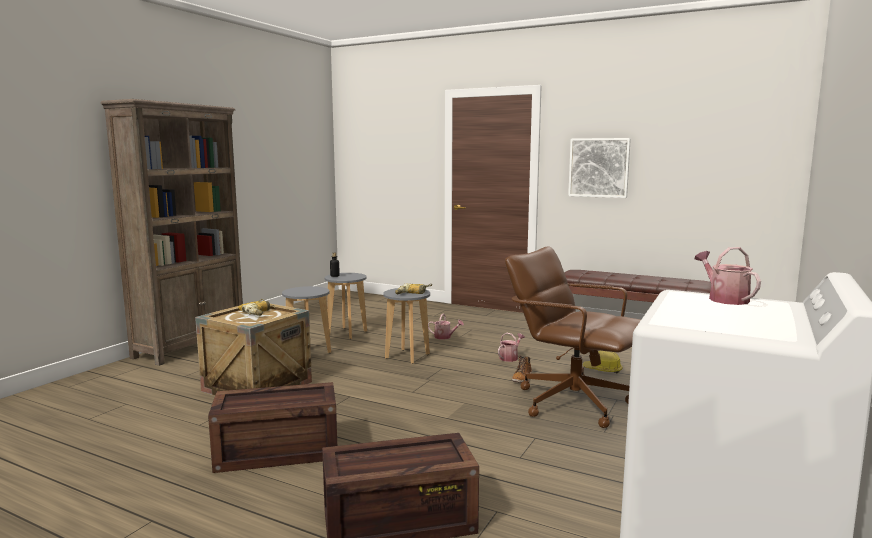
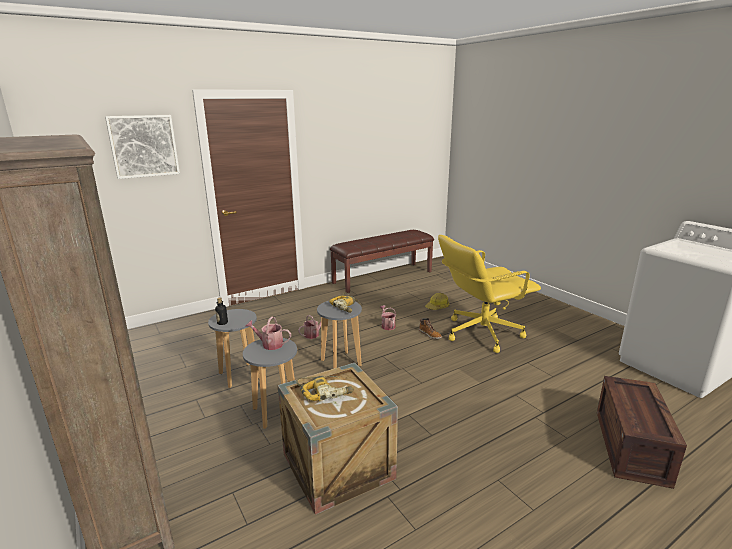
camera: 60 degrees left, 10 degrees up
(279, 451) = (504, 480): crate -> none
(573, 402) = (481, 333): brown office chair -> yellow office chair
(599, 167) = (343, 161): picture -> picture (144, 146)
(724, 298) = (671, 245): watering can -> watering can (269, 344)

